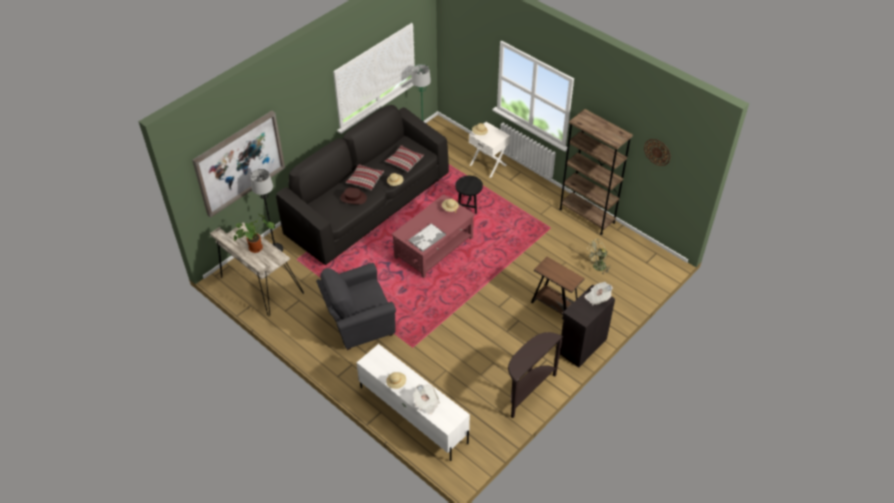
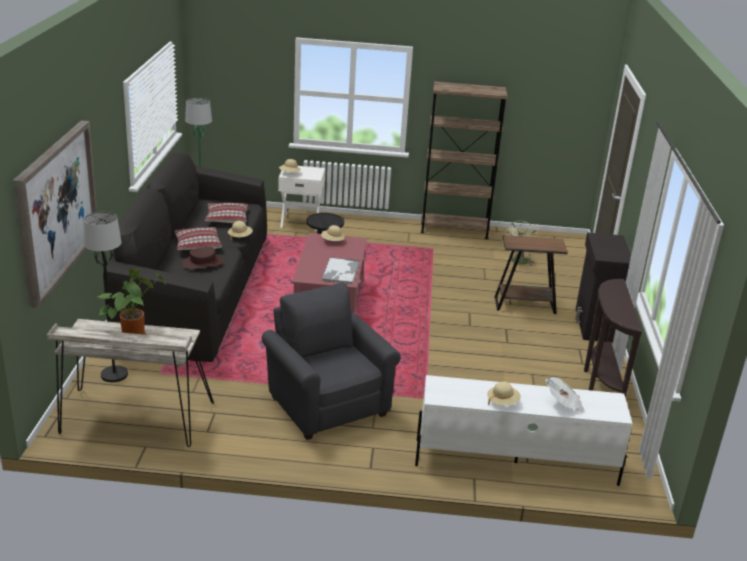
camera: 40 degrees left, 20 degrees down
(358, 323) = (326, 403): grey armchair -> grey armchair turned 120 degrees clockwise
(597, 297) = (608, 239): newspaper -> none
(657, 152) = (540, 97): wall clock -> none

